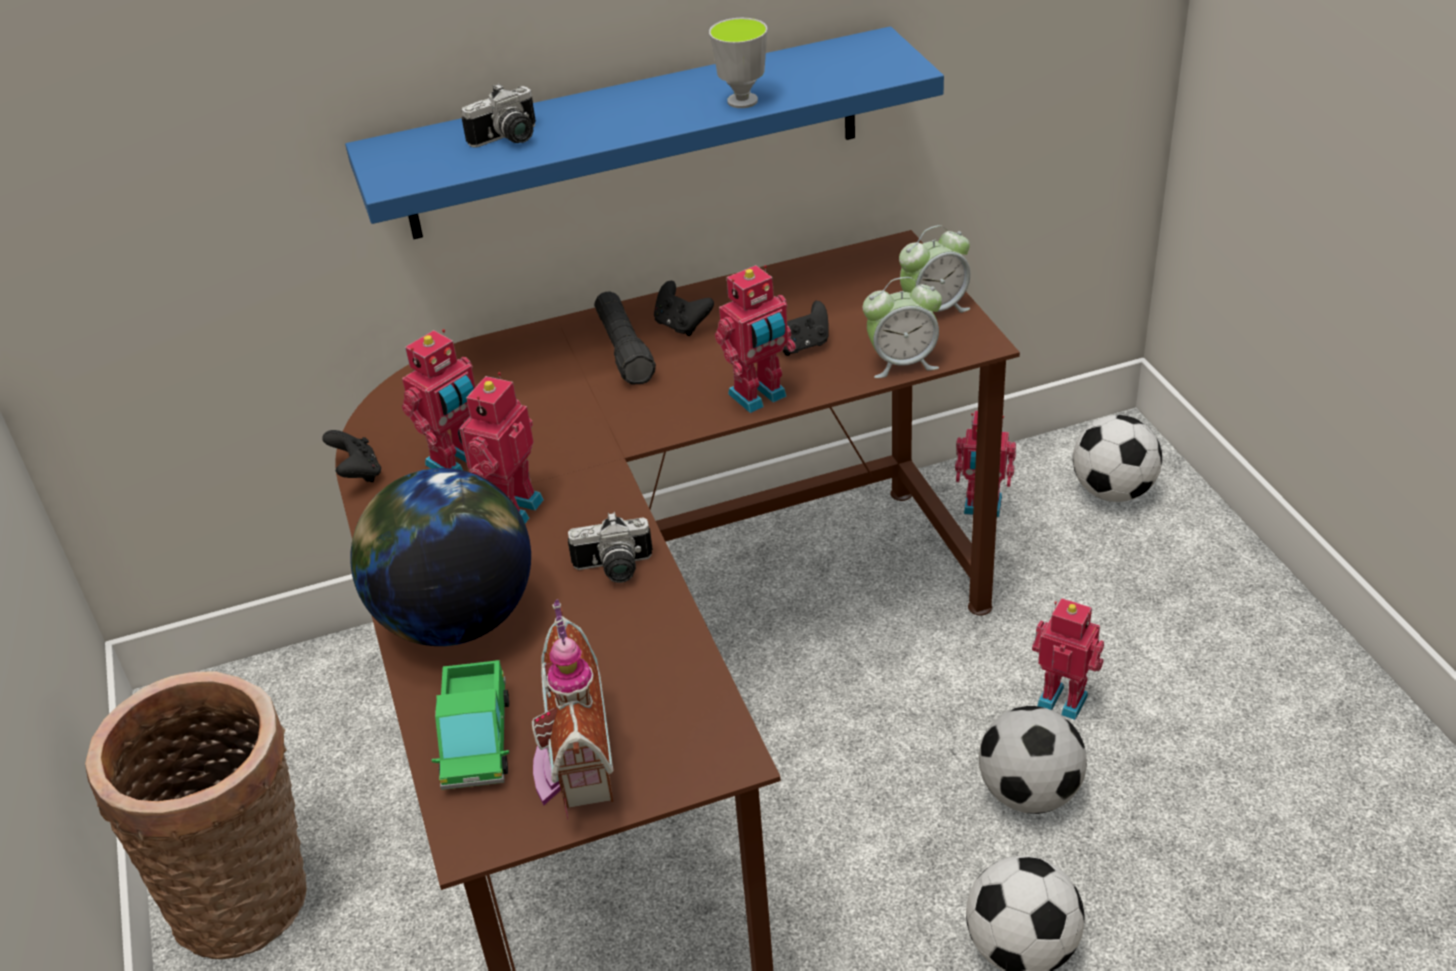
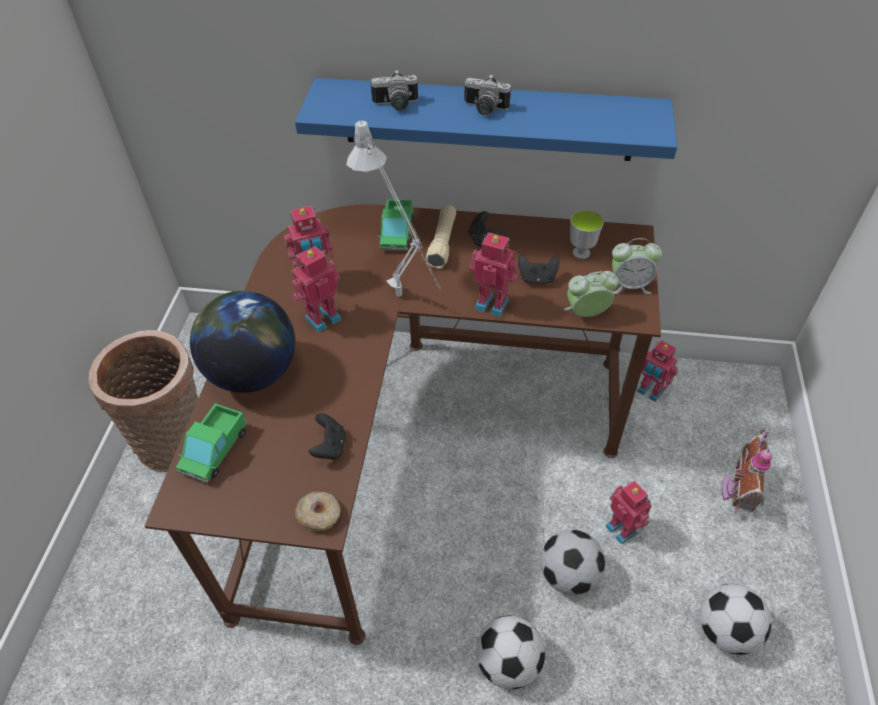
camera: 25 degrees right, 10 degrees up
(358, 474) = (266, 264): black game controller -> black game controller (330, 447)
(542, 361) = (397, 233): none -> toy truck
(573, 768) = (247, 490): toy house -> toy house (738, 489)
(614, 569) = (346, 379): camera -> camera (484, 109)
(624, 350) = (442, 243): black flashlight -> beige flashlight
(625, 443) = (404, 302): none -> grey table lamp
(712, 749) = (319, 515): none -> donut
(742, 101) = (541, 124): cup -> cup (581, 253)
(759, 397) = (492, 303): toy robot -> toy robot turned 150 degrees counterclockwise
(902, 363) = (586, 313): alarm clock -> alarm clock turned 150 degrees clockwise
(1113, 491) = (732, 414): football -> football (725, 630)

